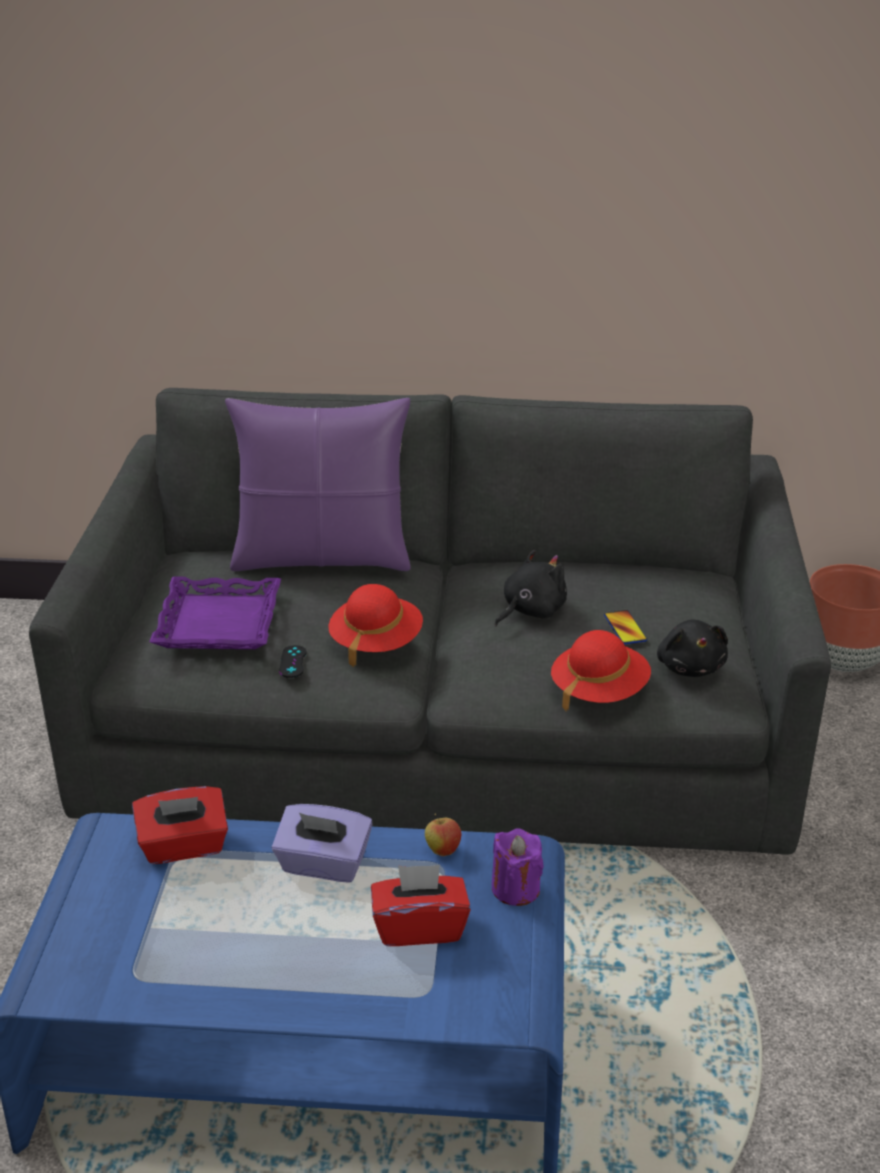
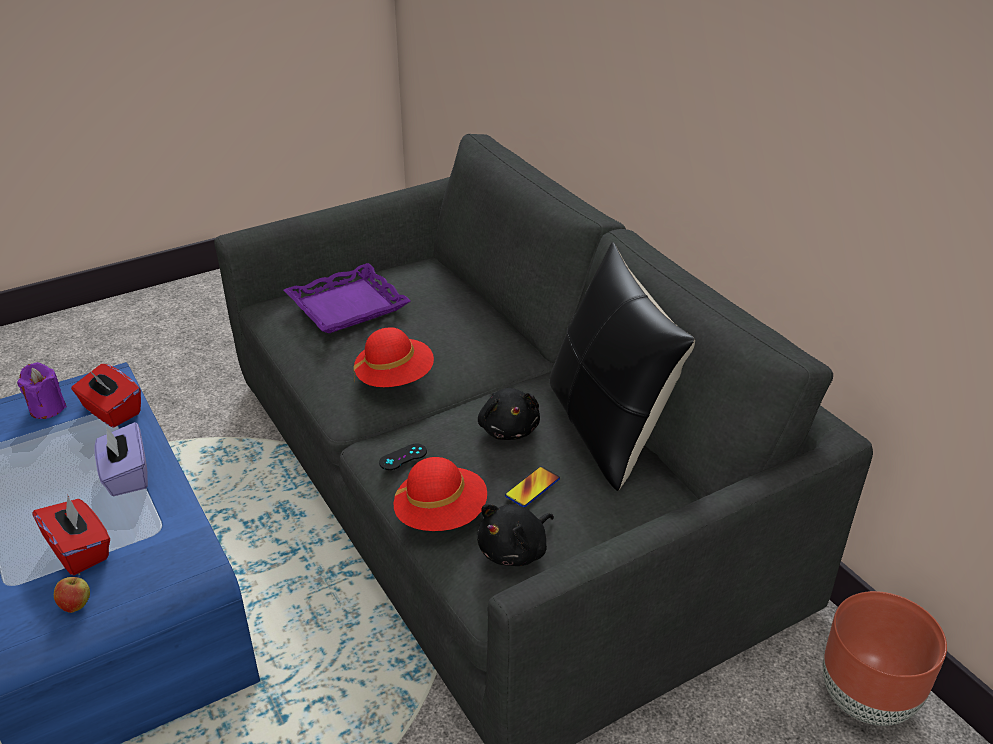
camera: 55 degrees right, 5 degrees up
(293, 662) = (333, 355): black game controller -> black game controller (403, 457)
(322, 558) = (476, 308): purple pillow -> none
(442, 850) = (177, 523): apple -> apple (76, 606)
(515, 889) = (151, 580): purple candle -> purple candle (47, 408)
(530, 611) = (508, 429): black plush toy -> black plush toy turned 60 degrees clockwise
(585, 568) = (607, 429): none -> black pillow

